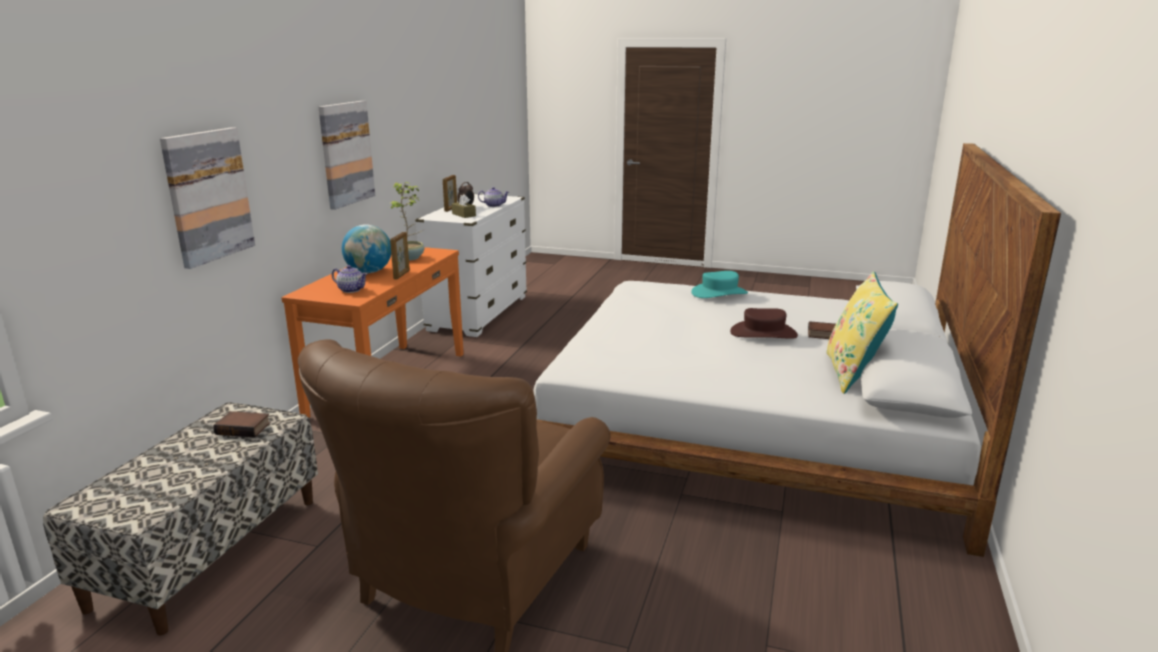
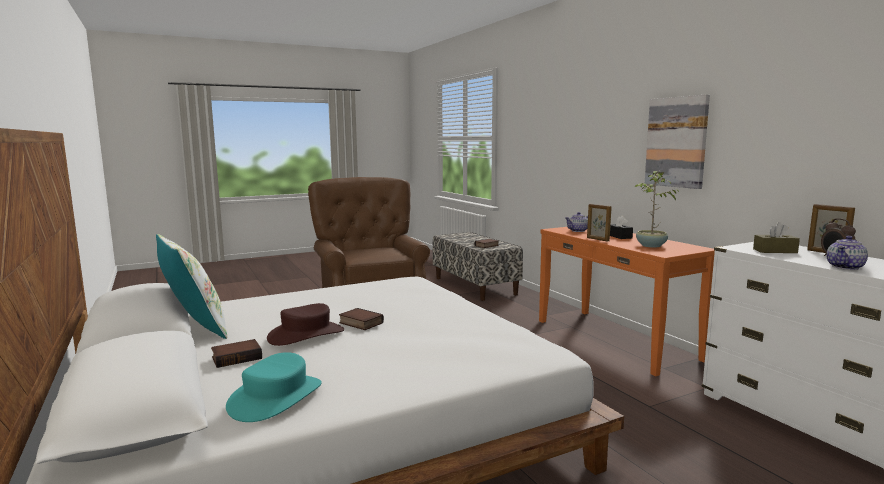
camera: 135 degrees right, 10 degrees down
(208, 196) = (564, 147): picture -> none
(369, 272) = (619, 236): globe -> black tissue box
(712, 330) = (360, 323): none -> book
(719, 293) = (423, 365): turquoise hat -> turquoise hat (276, 397)
(853, 373) = (194, 328): yellow pillow -> white pillow

